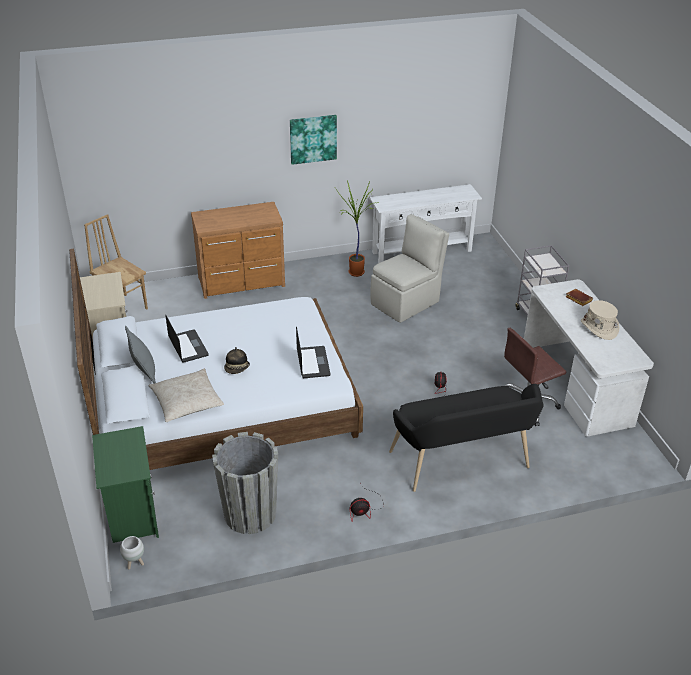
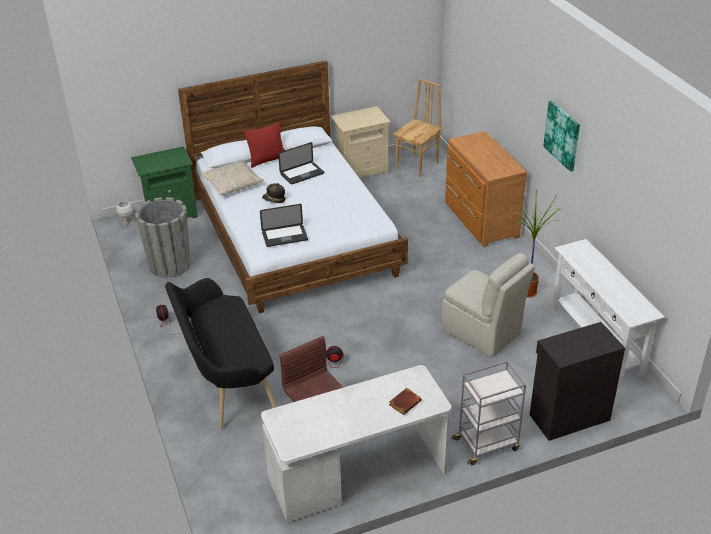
camera: 85 degrees right, 0 degrees up
(144, 372) = (267, 160): grey pillow -> red pillow
(506, 277) = (568, 416): none -> black cabinet
(599, 328) = (348, 418): beige hat -> none

